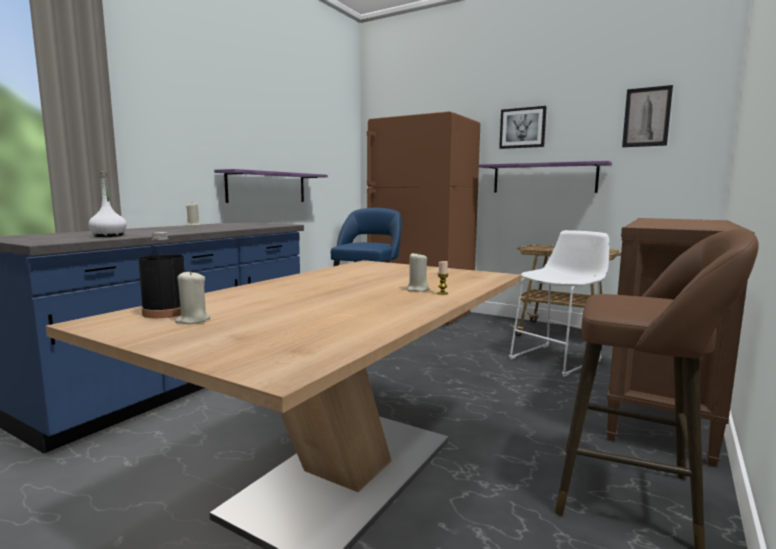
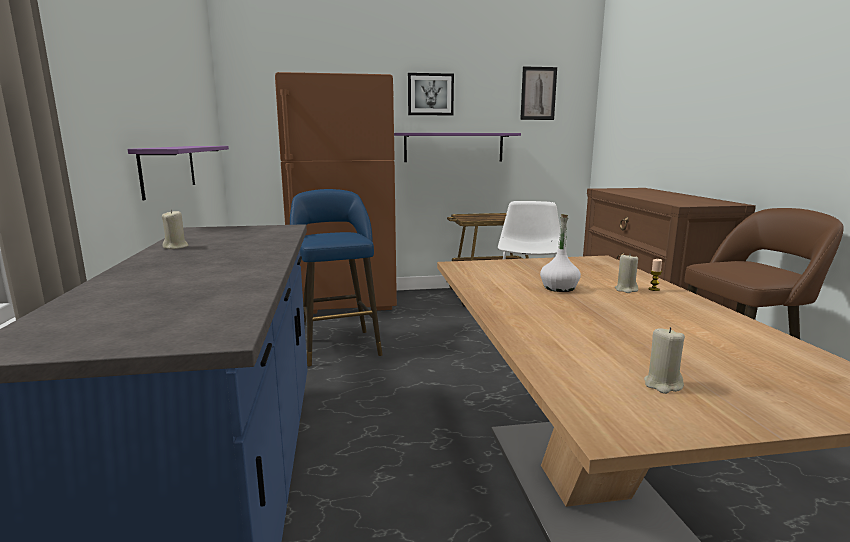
camera: 40 degrees left, 5 degrees up
(109, 236) = (214, 295): white bottle -> white bottle (559, 288)
(165, 312) = (602, 386): black bottle -> none

